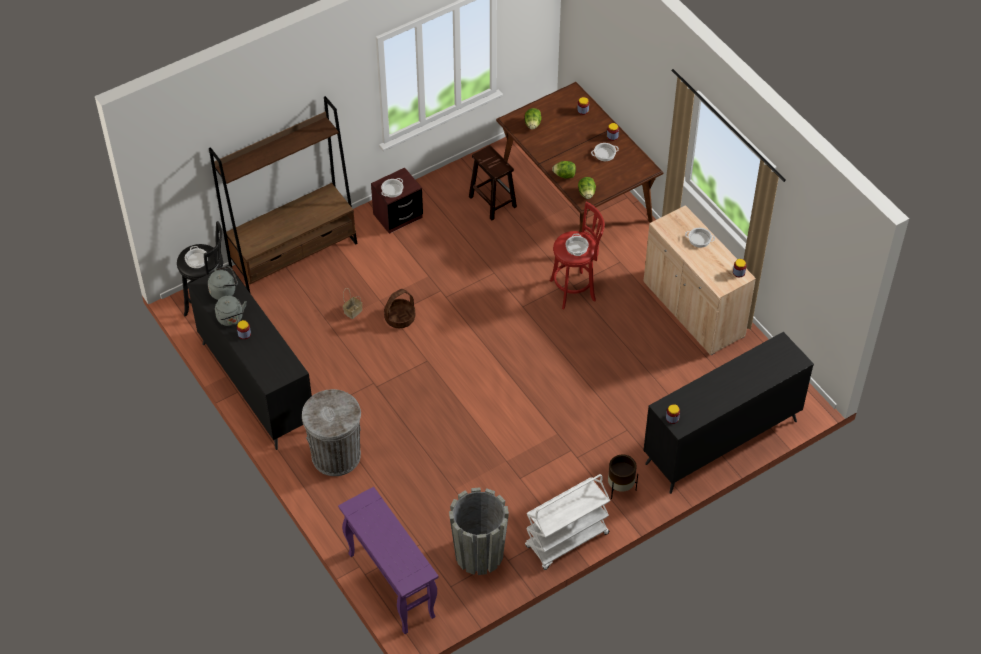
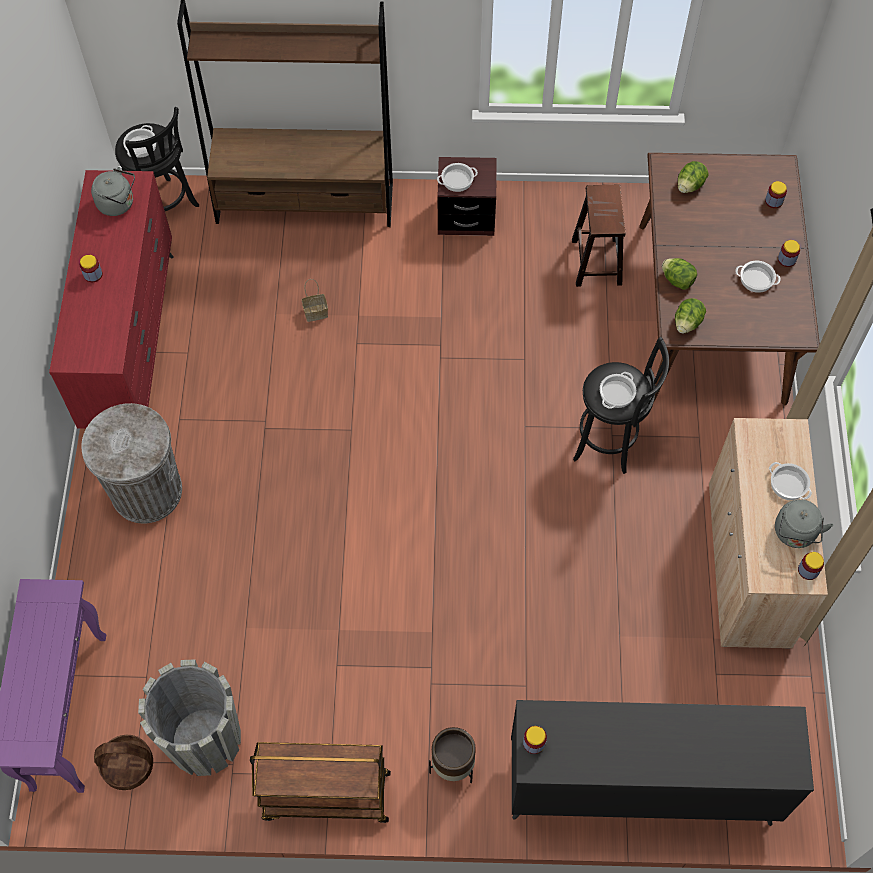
camera: 35 degrees right, 10 degrees up
(231, 319) = (95, 245): grey kettle -> grey kettle (795, 534)
(257, 386) = (133, 344): black dresser -> red dresser
(400, 318) = (363, 353): basket -> basket (128, 765)
(566, 541) = (325, 796): white cart -> brown cart
(575, 290) = (610, 442): red stool -> black stool

